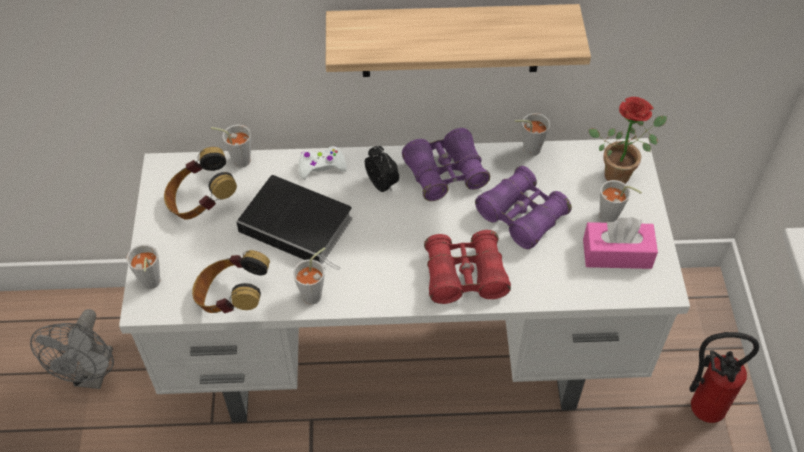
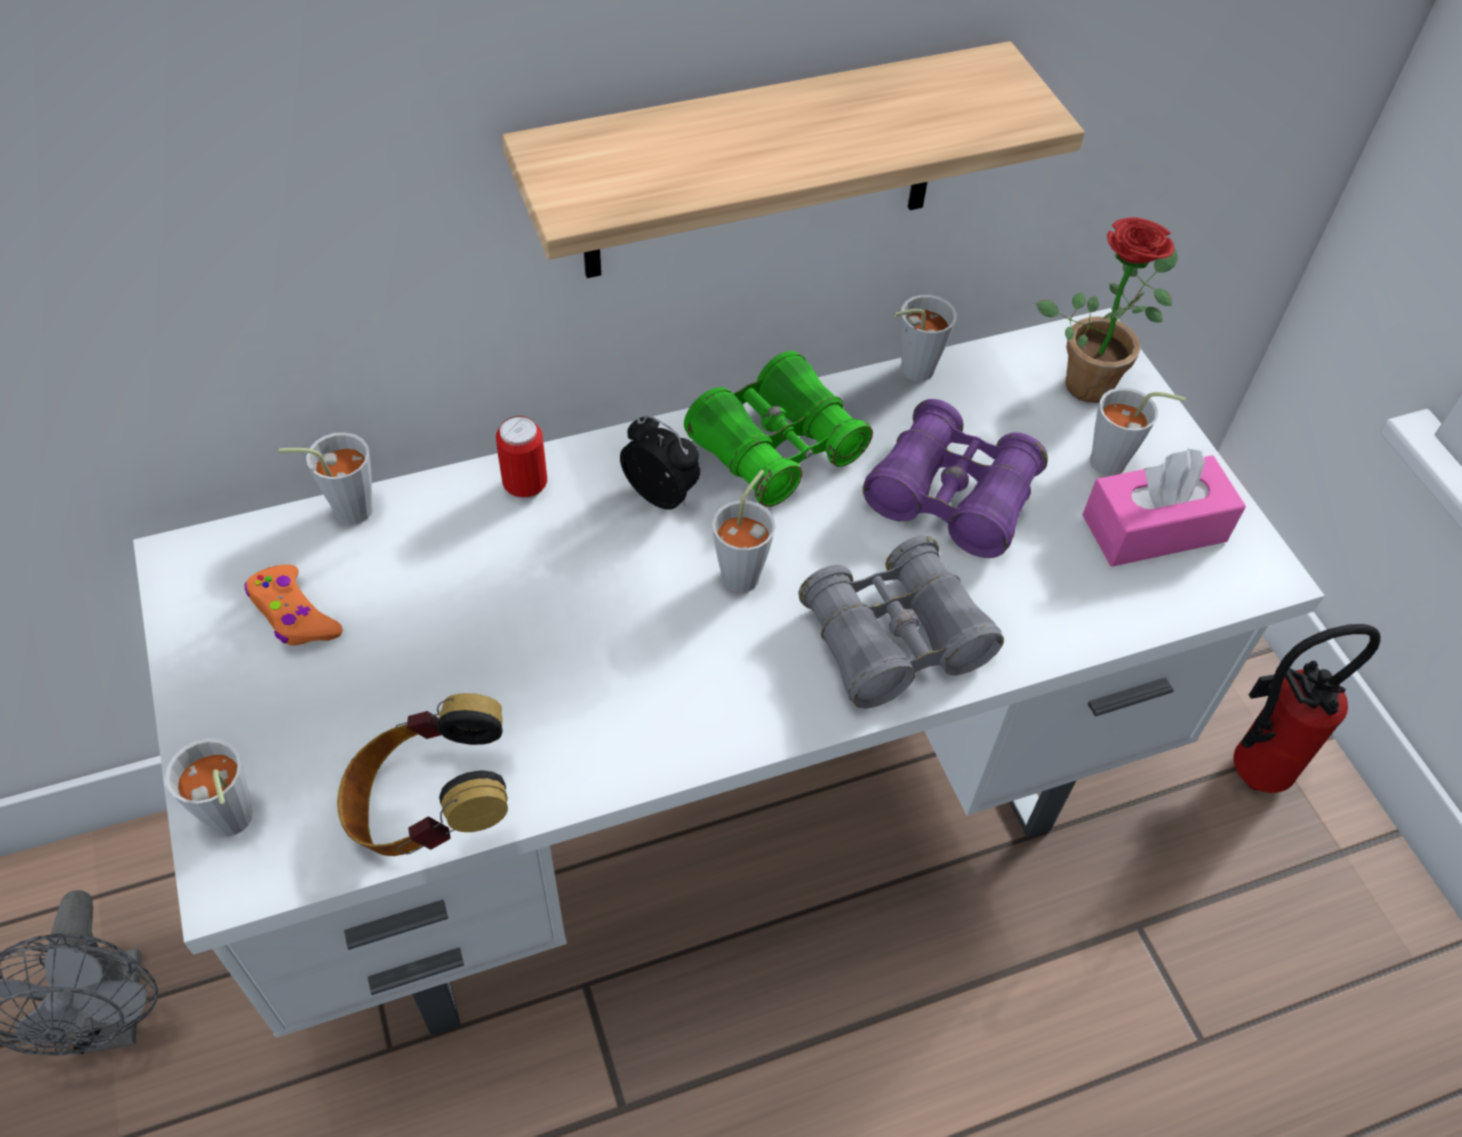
camera: 20 degrees left, 0 degrees up
(201, 202) = (294, 615): headphones -> orange game controller
(299, 225) = (522, 615): book -> none
(315, 293) = (607, 751): grey cup -> grey cup (745, 571)
(321, 166) = (525, 486): white game controller -> can
(445, 174) = (776, 448): purple binoculars -> green binoculars
(465, 275) = (894, 639): red binoculars -> grey binoculars

